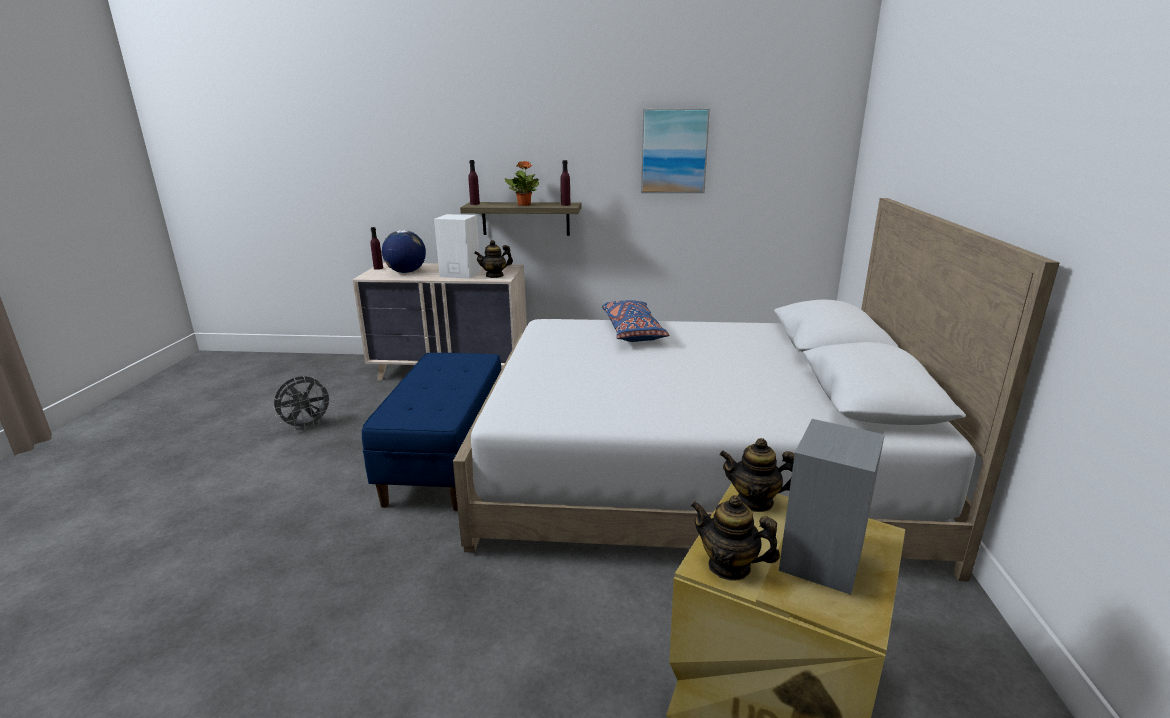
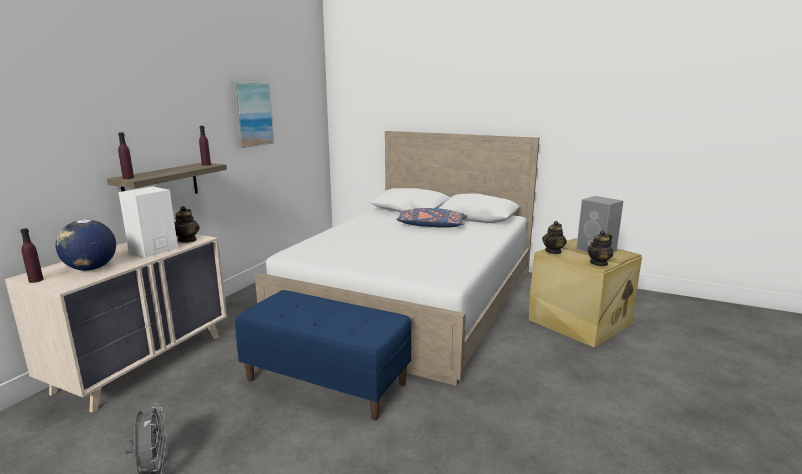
camera: 70 degrees left, 5 degrees down
(524, 205) = (177, 170): potted plant -> none
(632, 331) = (341, 236): blue pillow -> blue pillow (431, 225)

